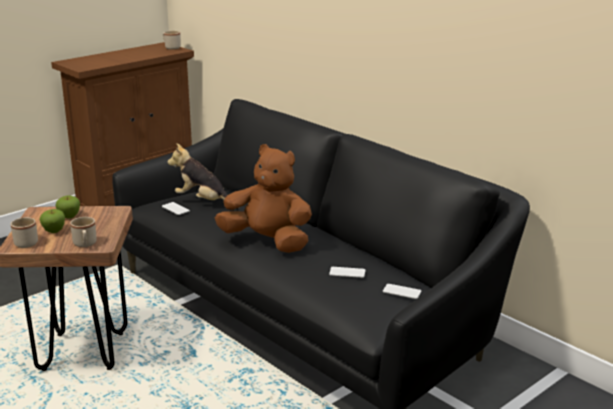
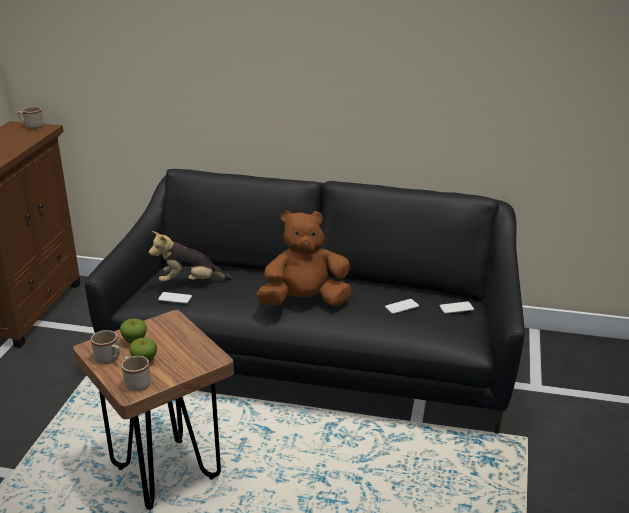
camera: 35 degrees left, 5 degrees up
(85, 244) = (198, 363): beige mug -> beige mug (109, 359)

